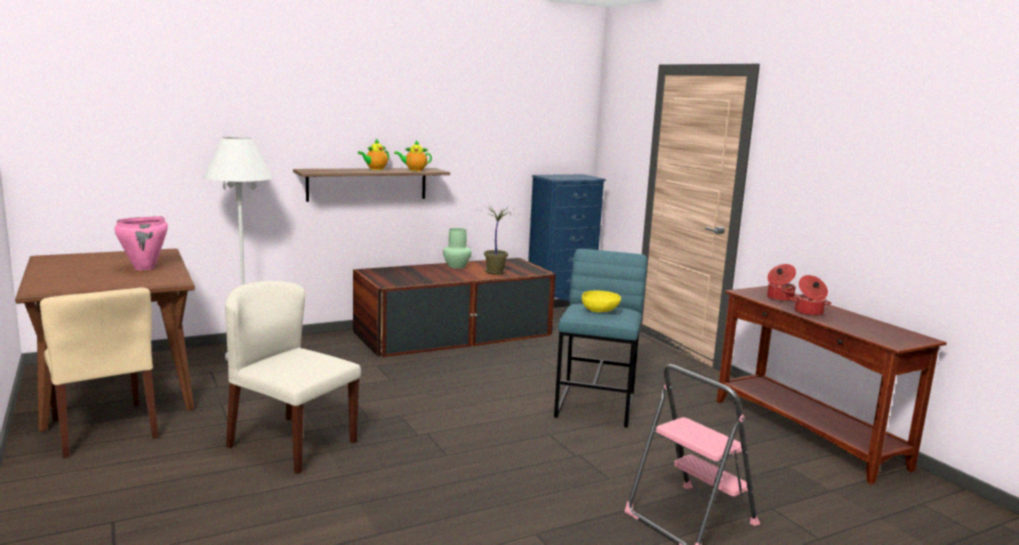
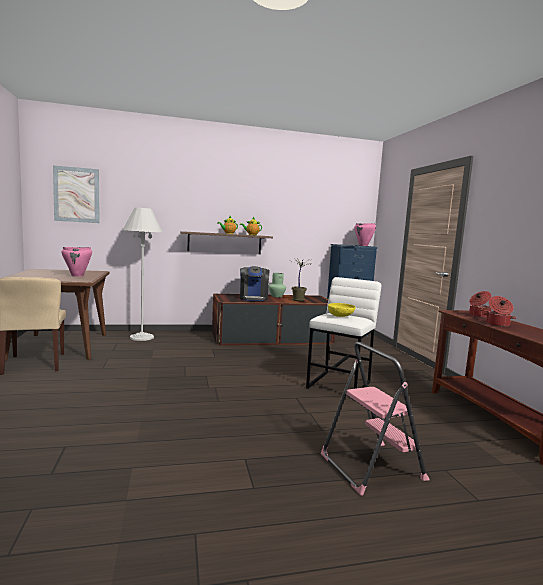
camera: 15 degrees right, 5 degrees down
(103, 114) = (76, 195): none -> picture
(291, 444) = (128, 383): beige chair -> none
(425, 275) = (253, 298): none -> coffee machine
(583, 176) = (363, 245): none -> pink cooking pot
(595, 405) = (339, 384): blue stool -> white stool

